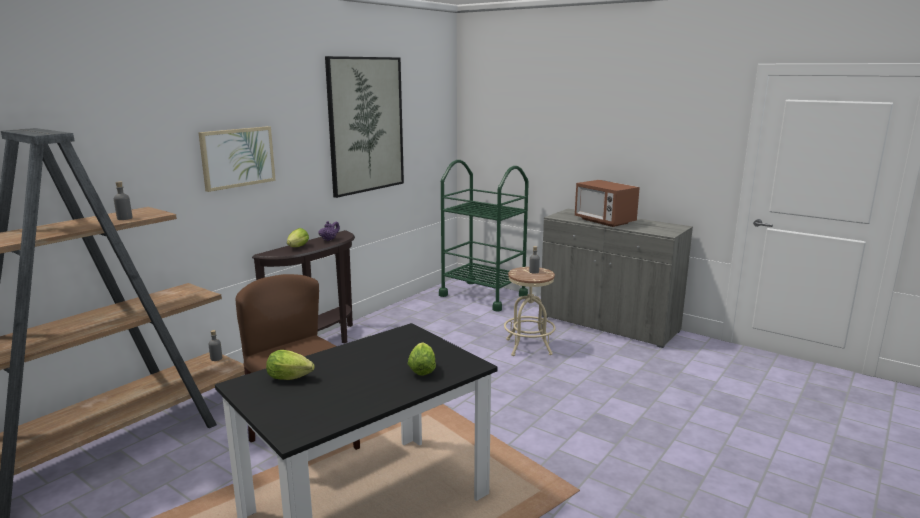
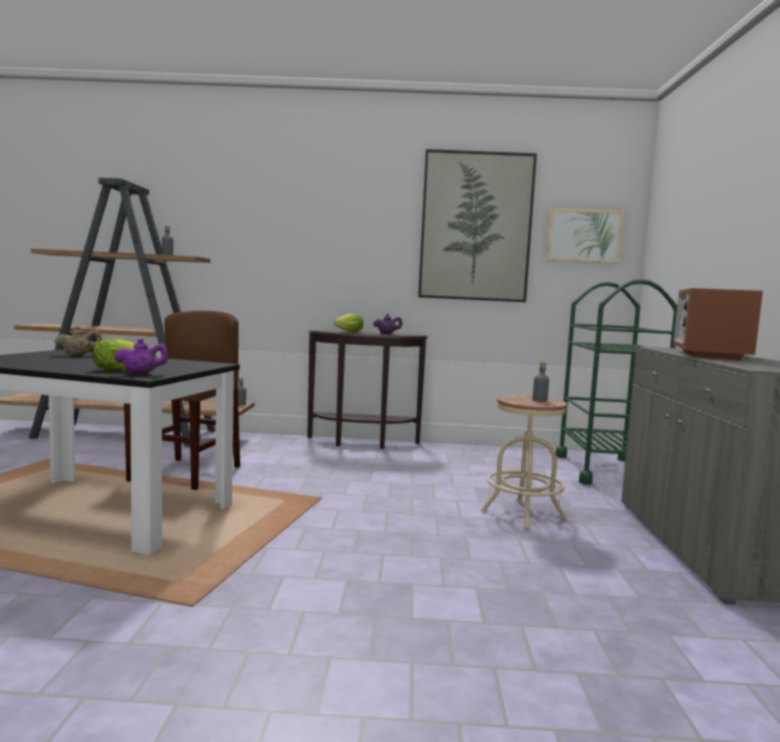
camera: 55 degrees right, 10 degrees down
(237, 157) = (310, 237): picture -> picture (583, 236)
(292, 378) = (78, 355): lettuce -> beige teapot
(457, 364) = (141, 374): none -> purple teapot

